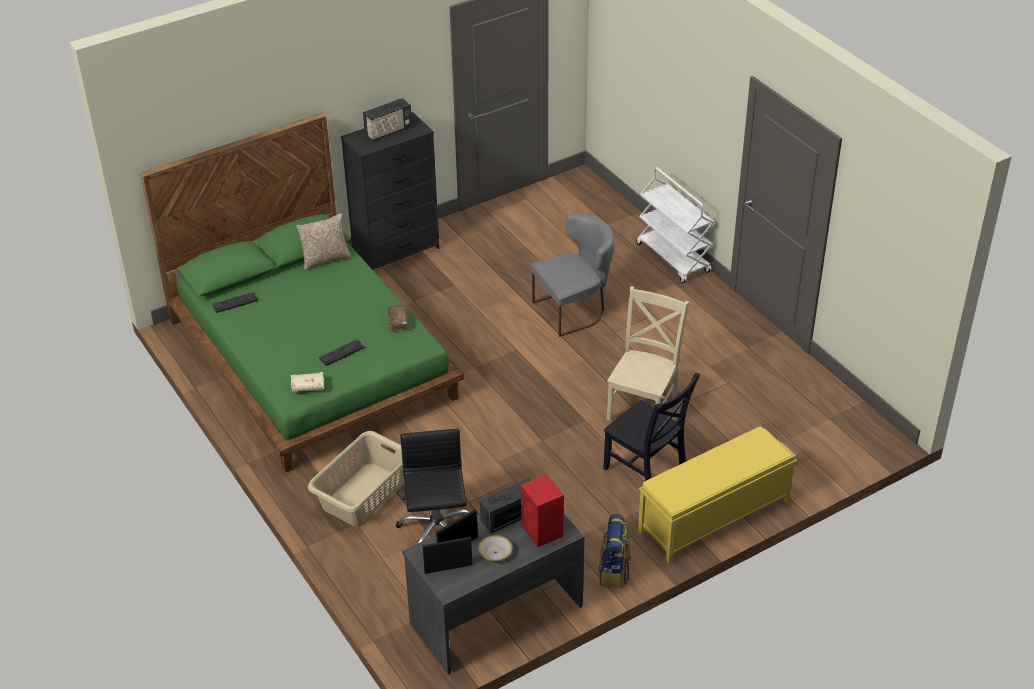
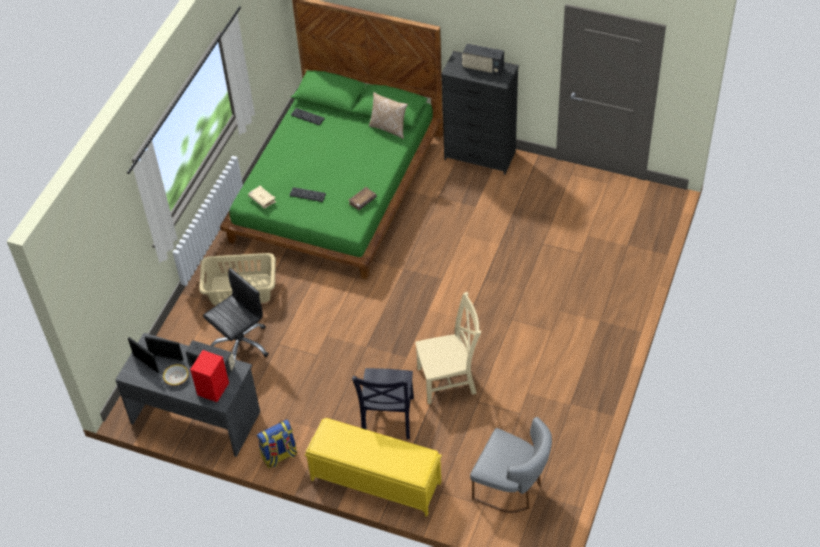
camera: 55 degrees right, 10 degrees up
(574, 310) = (512, 283): grey chair -> grey chair (512, 488)
(673, 258) = (628, 304): white cart -> none

